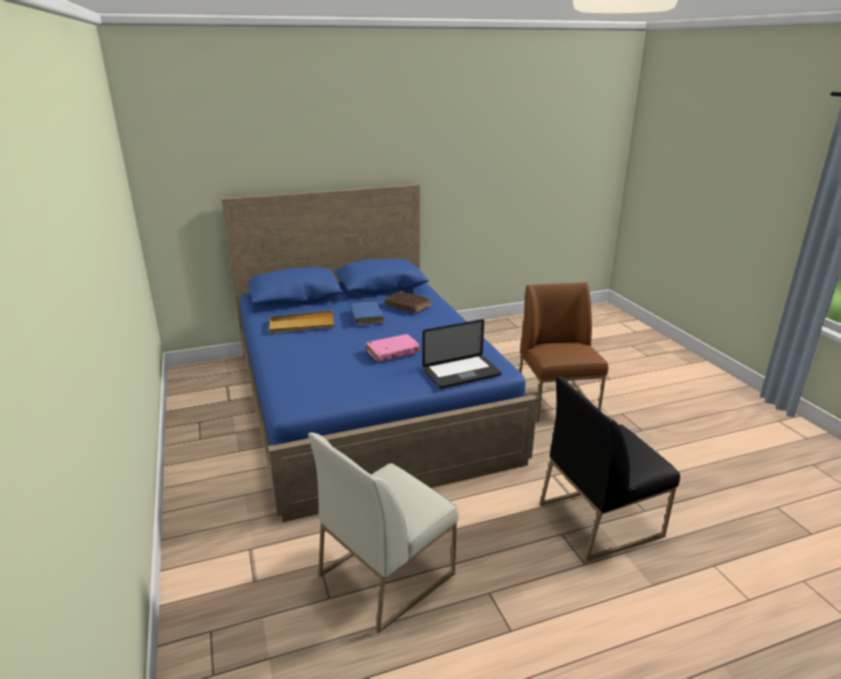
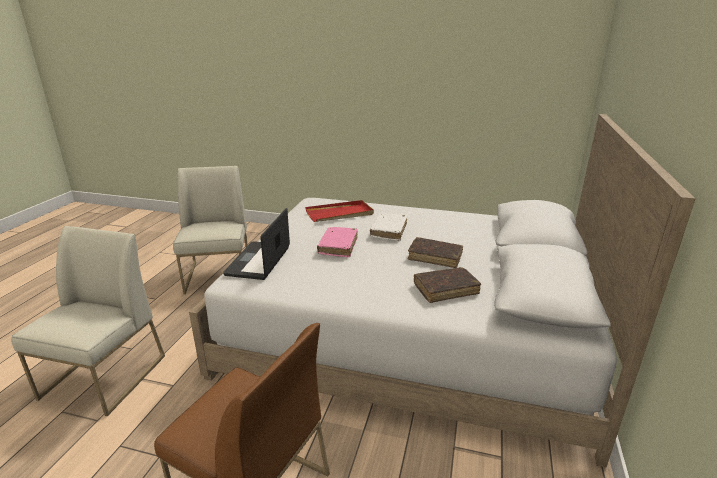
camera: 125 degrees right, 0 degrees up
(302, 325) = (447, 227): beige tray -> none
(318, 376) = (340, 214): none -> red tray
(337, 343) = (389, 231): none -> white book
(366, 318) = (435, 257): blue book -> brown book
(366, 402) = (409, 332): blue bed -> white bed
(600, 519) = (104, 377): black chair -> white chair

